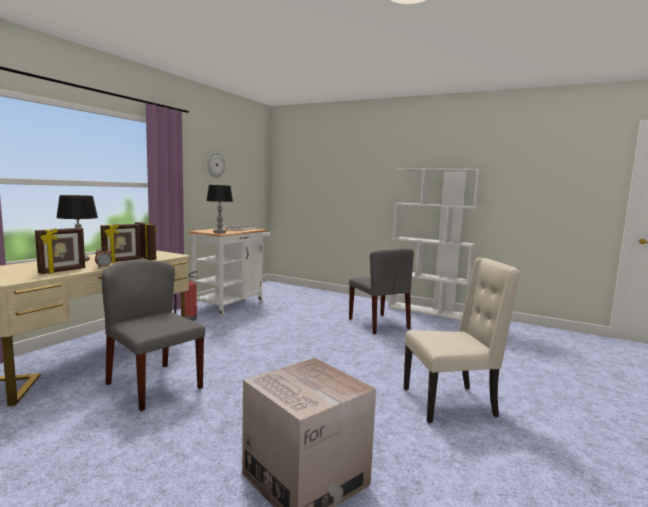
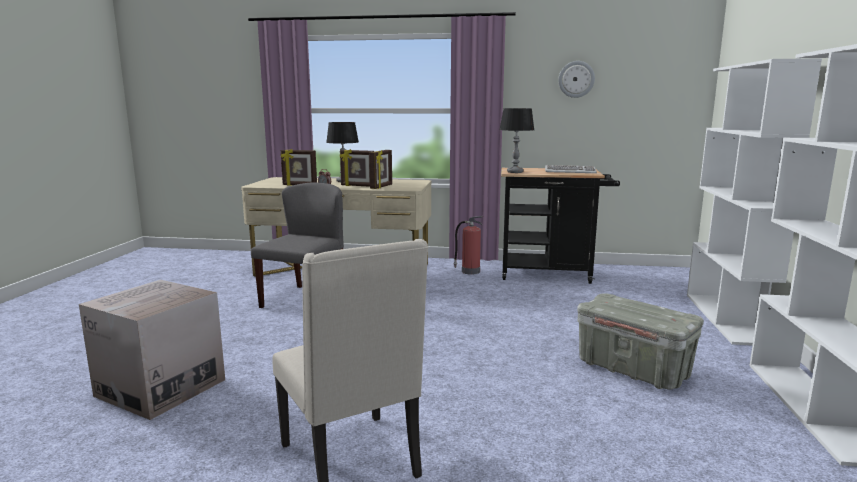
camera: 70 degrees right, 5 degrees up
(232, 304) = (551, 274): white cart -> black cart
(339, 295) = (727, 318): none -> white bookcase
(379, 324) = (632, 369): grey chair -> grey storage box

